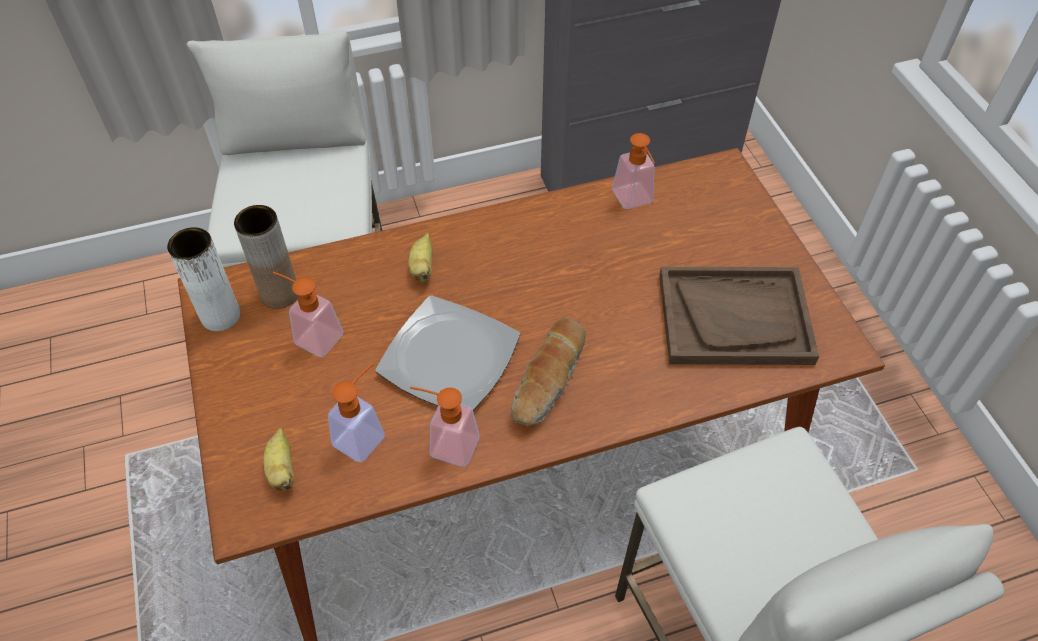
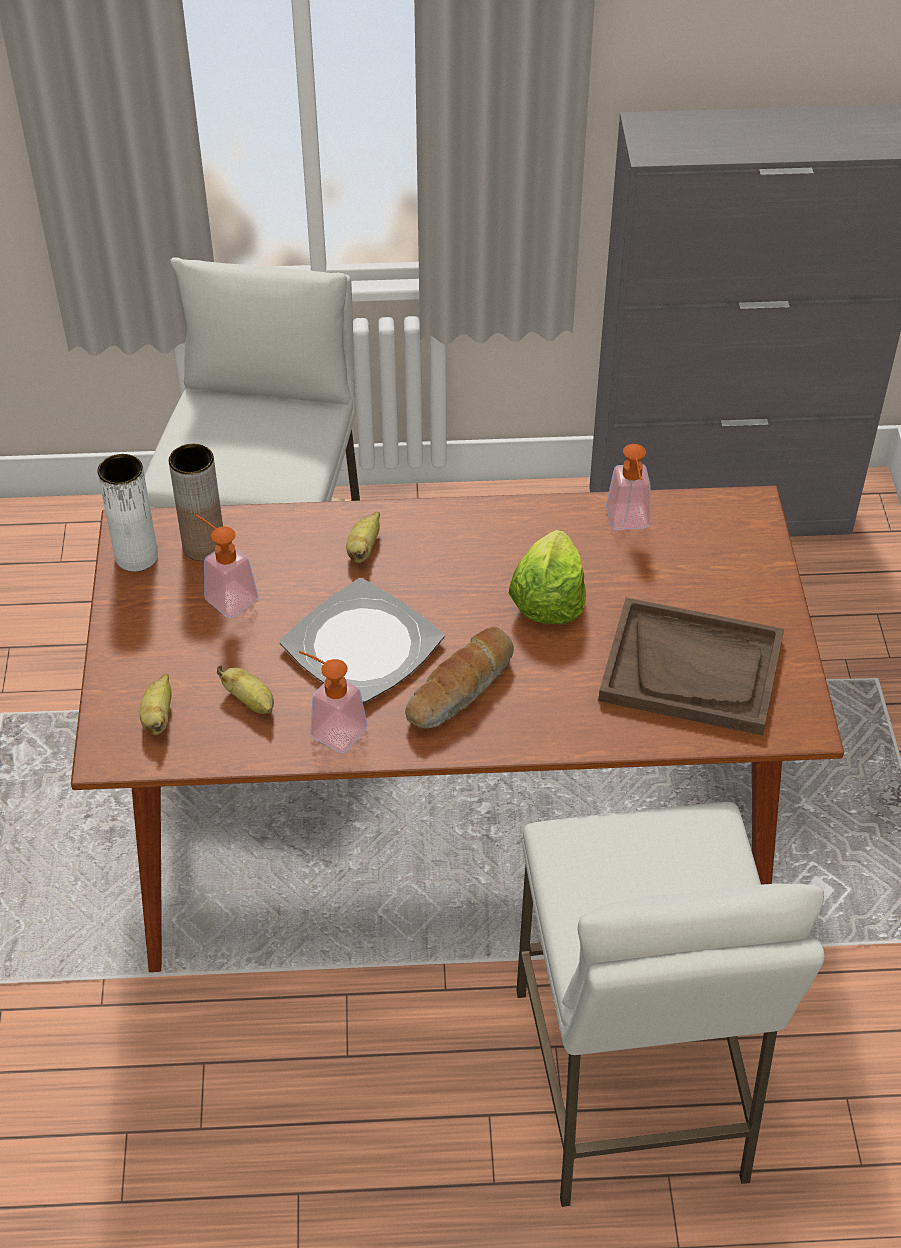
camera: 15 degrees right, 5 degrees down
(365, 434) = (251, 701): soap dispenser -> banana
(593, 281) = (547, 599): none -> lettuce

